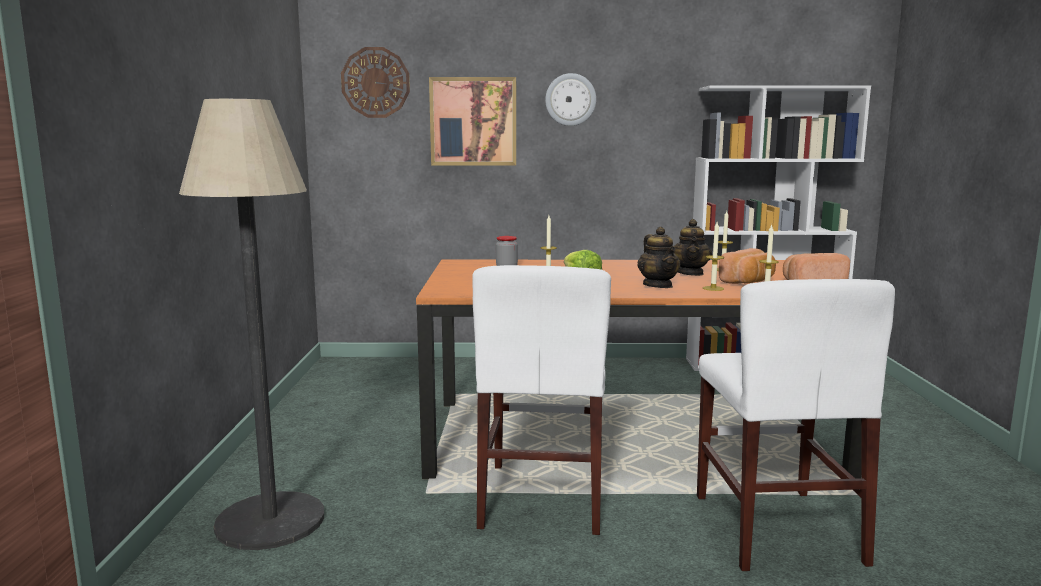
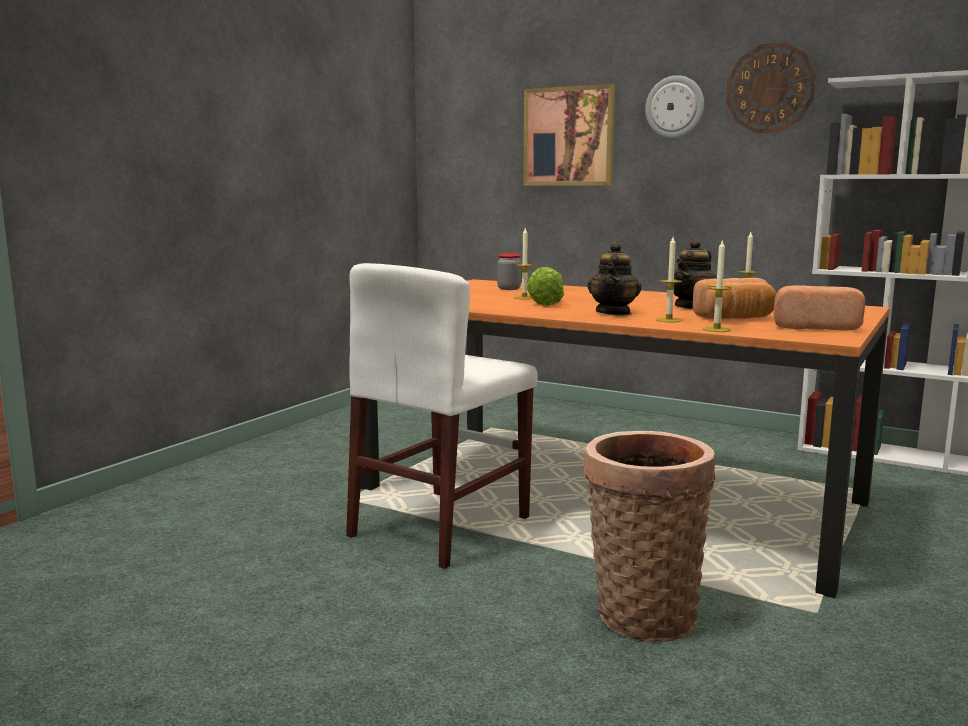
camera: 30 degrees right, 0 degrees up
(270, 521) = (207, 492): floor lamp -> none
(375, 82) = (477, 98): wall clock -> wall clock (770, 88)
(776, 528) = (641, 613): white chair -> basket

